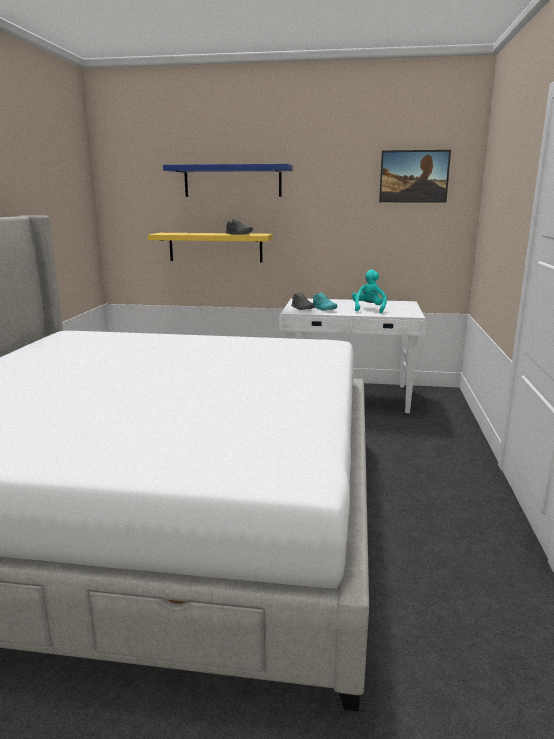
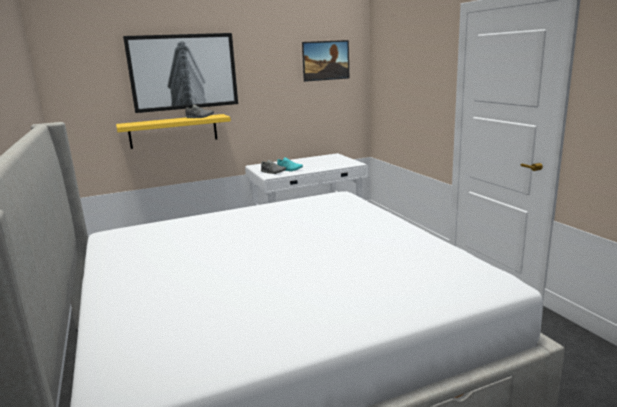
camera: 30 degrees left, 0 degrees up
(232, 181) = (183, 72): blue shelf -> picture
(368, 309) = (320, 165): turquoise plush toy -> none

